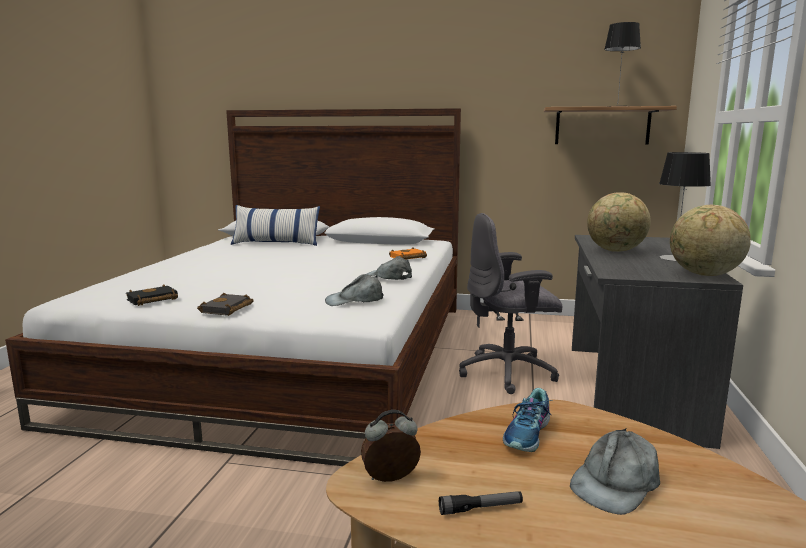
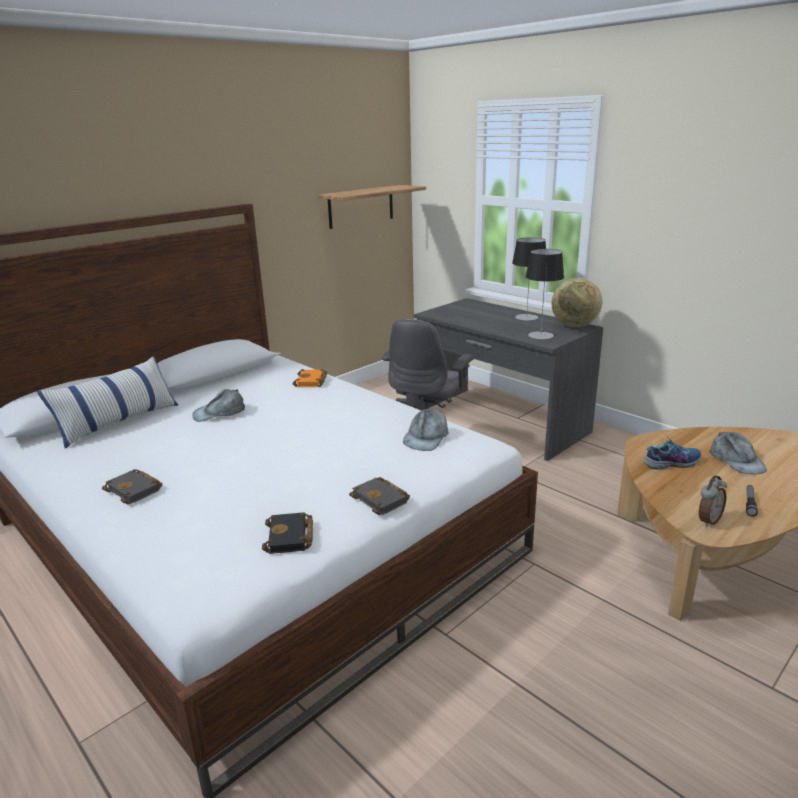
camera: 55 degrees left, 10 degrees up
(190, 263) = (136, 490): none -> black book
(388, 277) = (369, 406): grey cap -> grey cap (219, 413)
(391, 479) = (708, 520): alarm clock -> alarm clock turned 150 degrees counterclockwise
(528, 434) = (671, 462): shoe -> shoe turned 75 degrees counterclockwise
(616, 251) = (486, 322): globe -> none
(617, 106) = (381, 189): table lamp -> table lamp (540, 335)

